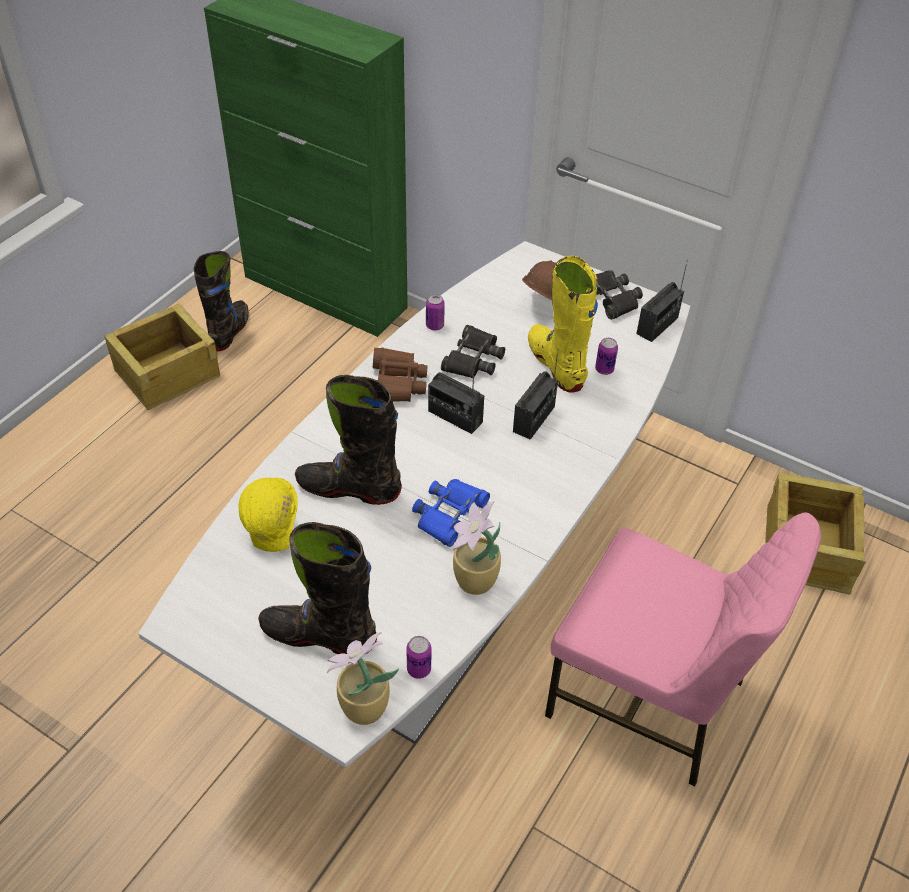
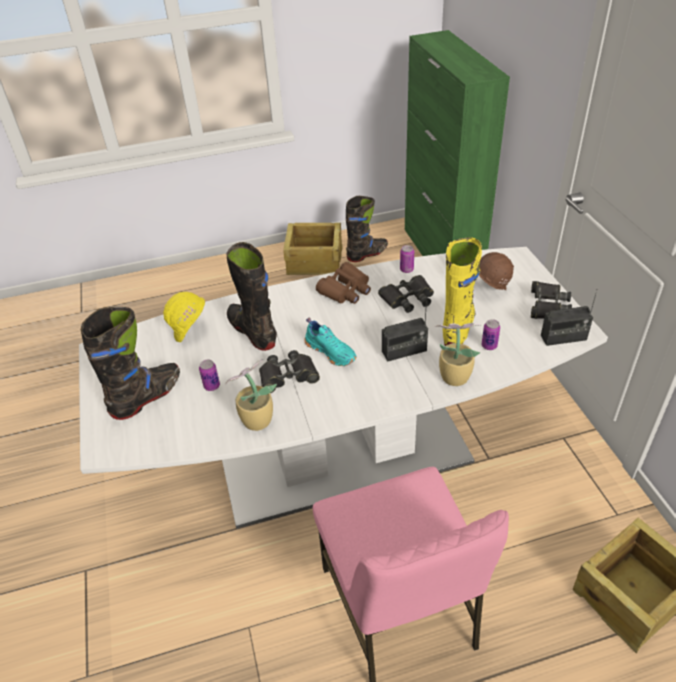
camera: 45 degrees right, 5 degrees down
(319, 635) = (147, 397): black boot -> black boot turned 75 degrees clockwise
(362, 708) = (120, 447): potted plant -> potted plant (453, 377)
(419, 669) = (170, 447): can -> can (212, 386)
(449, 514) = (288, 376): blue binoculars -> black binoculars
(455, 417) = (357, 325): radio -> none
(462, 461) = (331, 351): none -> turquoise shoe

